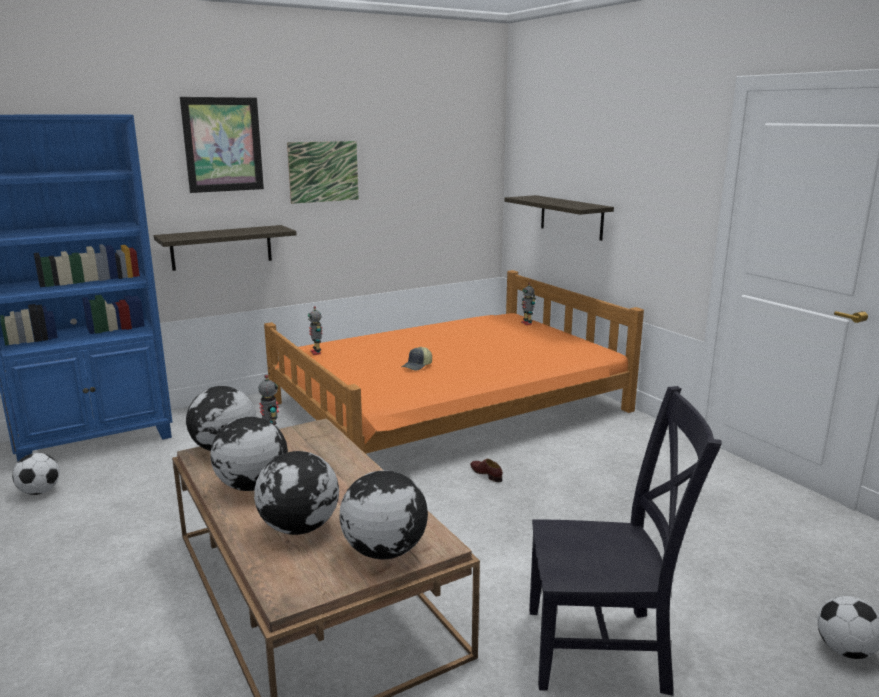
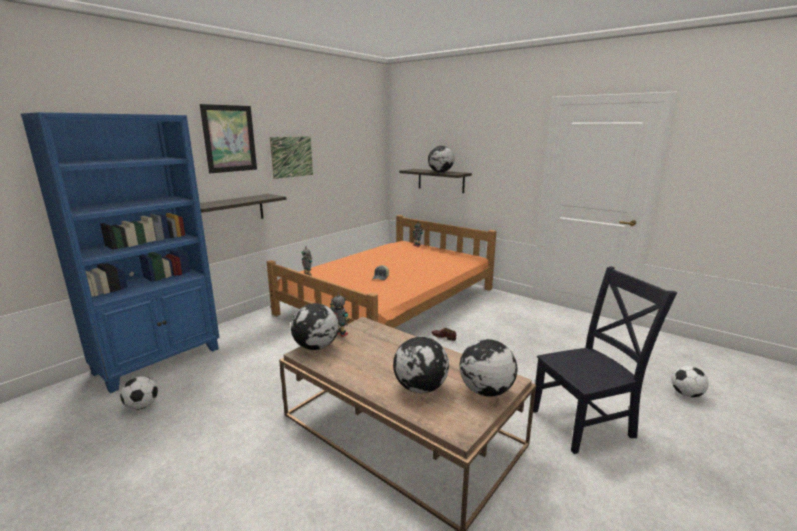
camera: 20 degrees left, 0 degrees up
(251, 486) = (361, 368): globe -> globe (440, 172)

